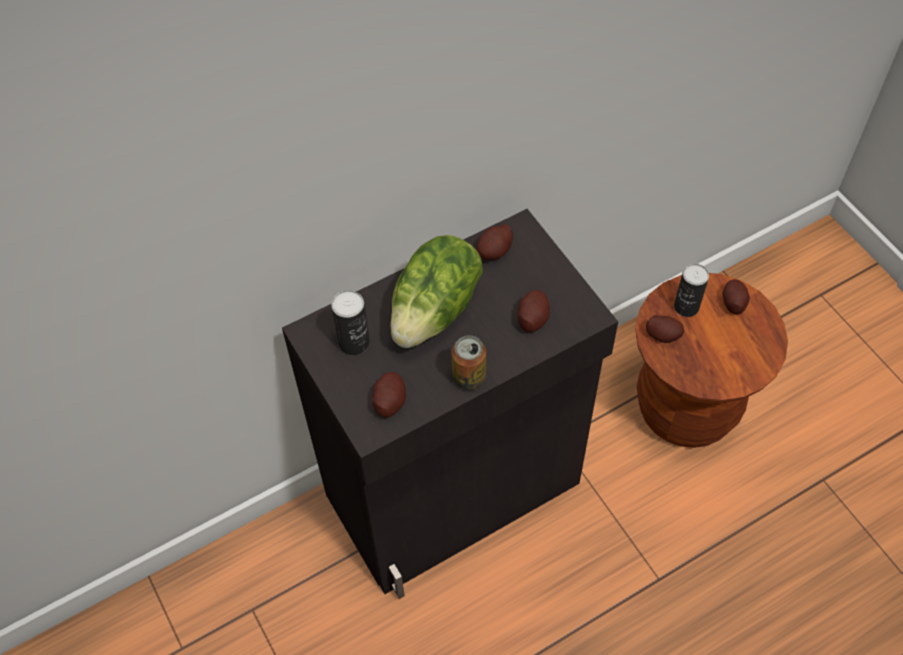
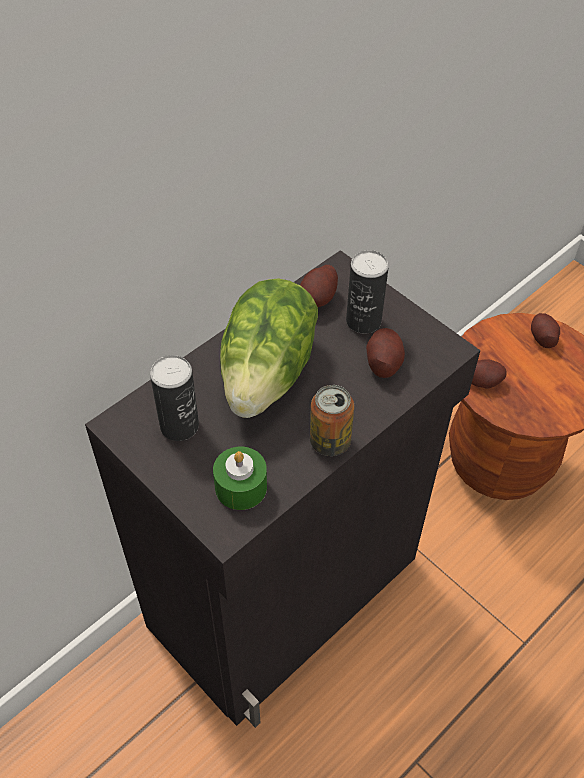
camera: 15 degrees left, 5 degrees down
(389, 401) = (241, 487): potato -> green candle
(686, 307) = (497, 349): can -> can (363, 321)

